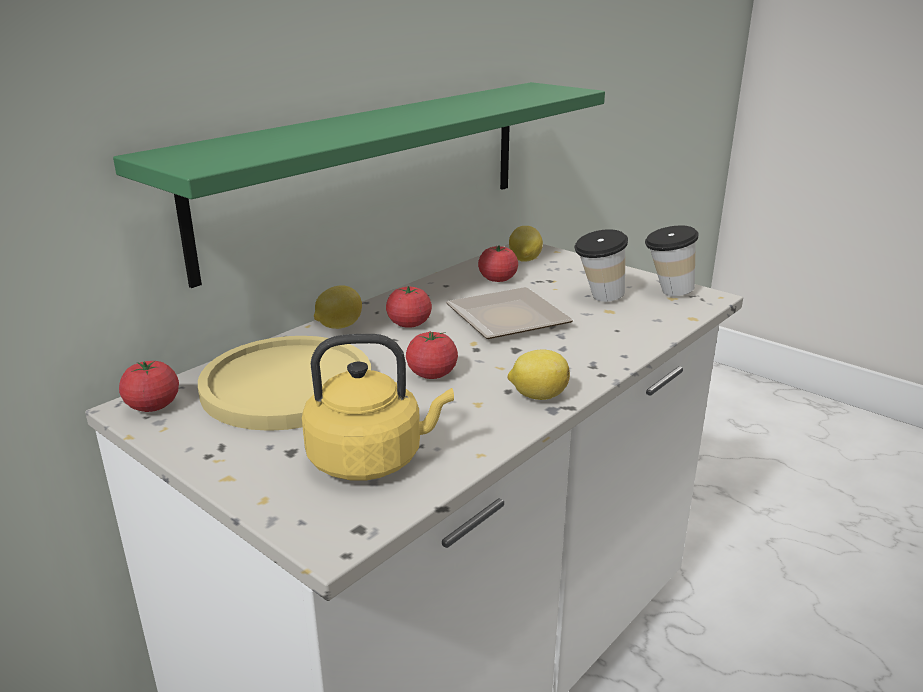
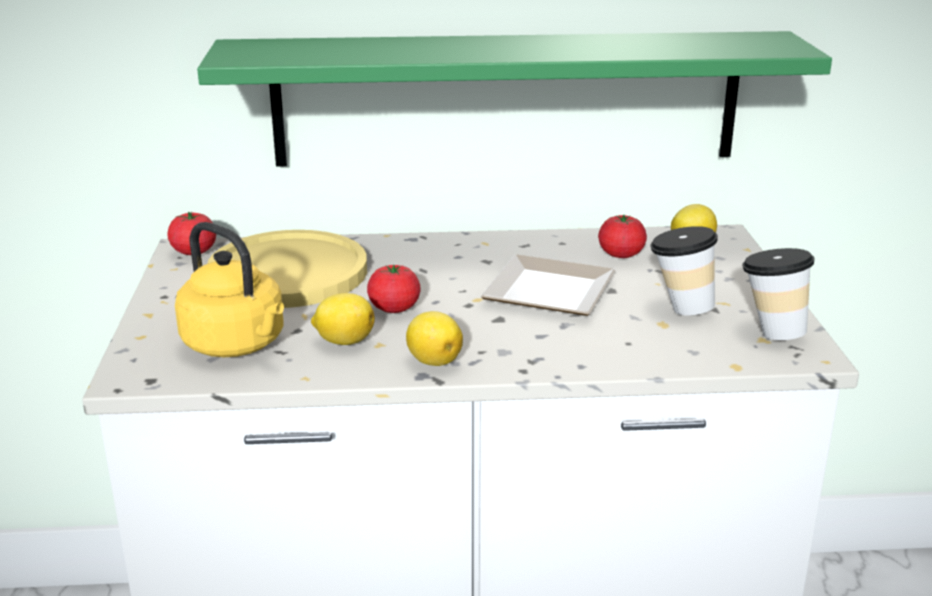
camera: 45 degrees right, 0 degrees up
(338, 326) = (406, 244): lemon -> lemon (343, 341)
(409, 324) = (460, 263): tomato -> none

